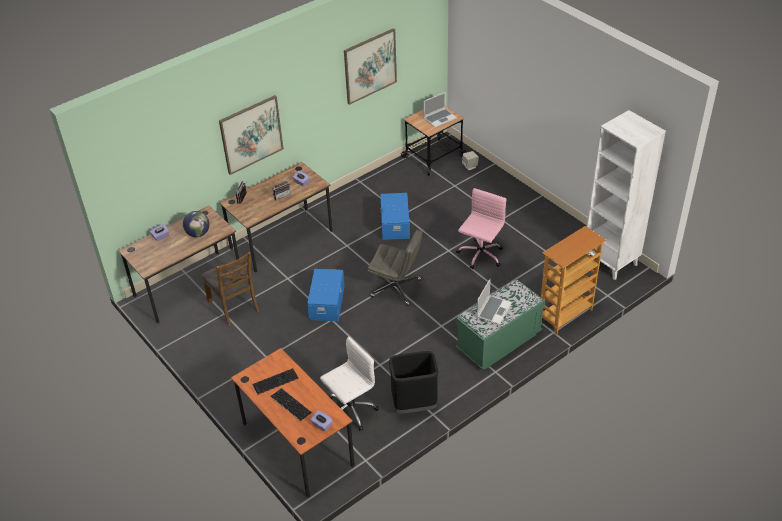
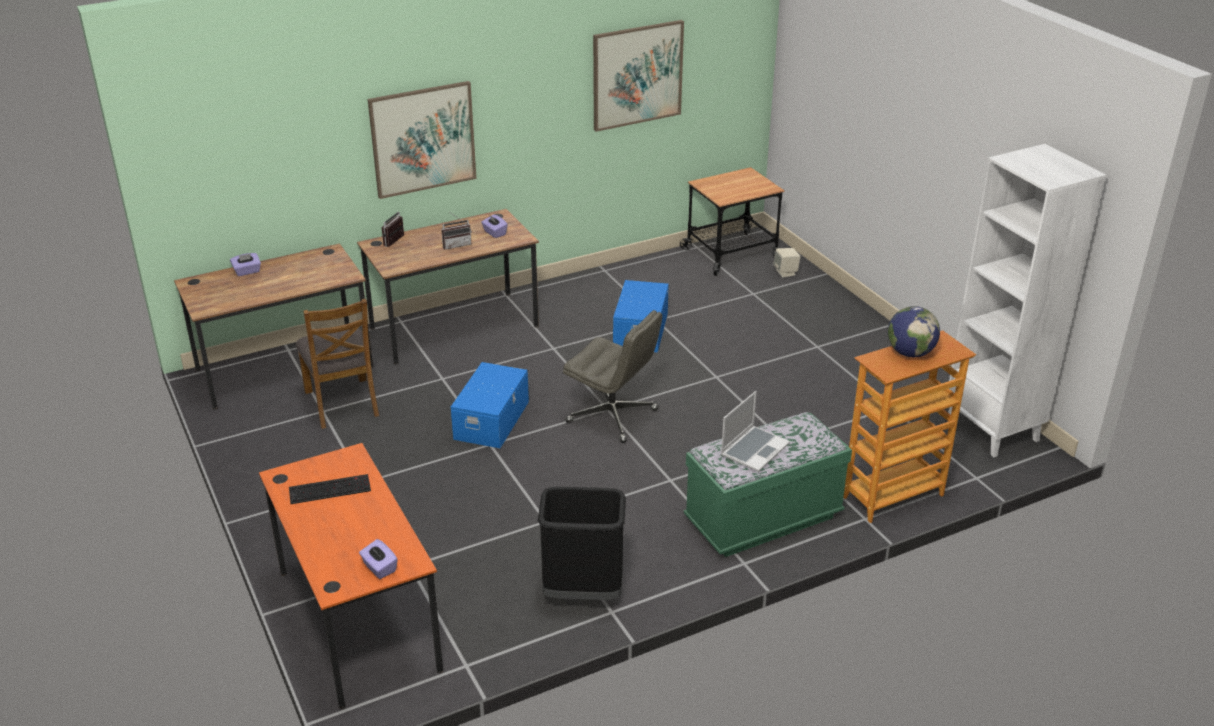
camera: 10 degrees right, 10 degrees down
(198, 233) = (305, 275): globe -> globe (910, 353)
(290, 404) = (338, 528): keyboard -> none
(350, 410) = (469, 581): white office chair -> none
(440, 118) = (745, 186): laptop -> none
(480, 255) = (767, 390): pink office chair -> none

